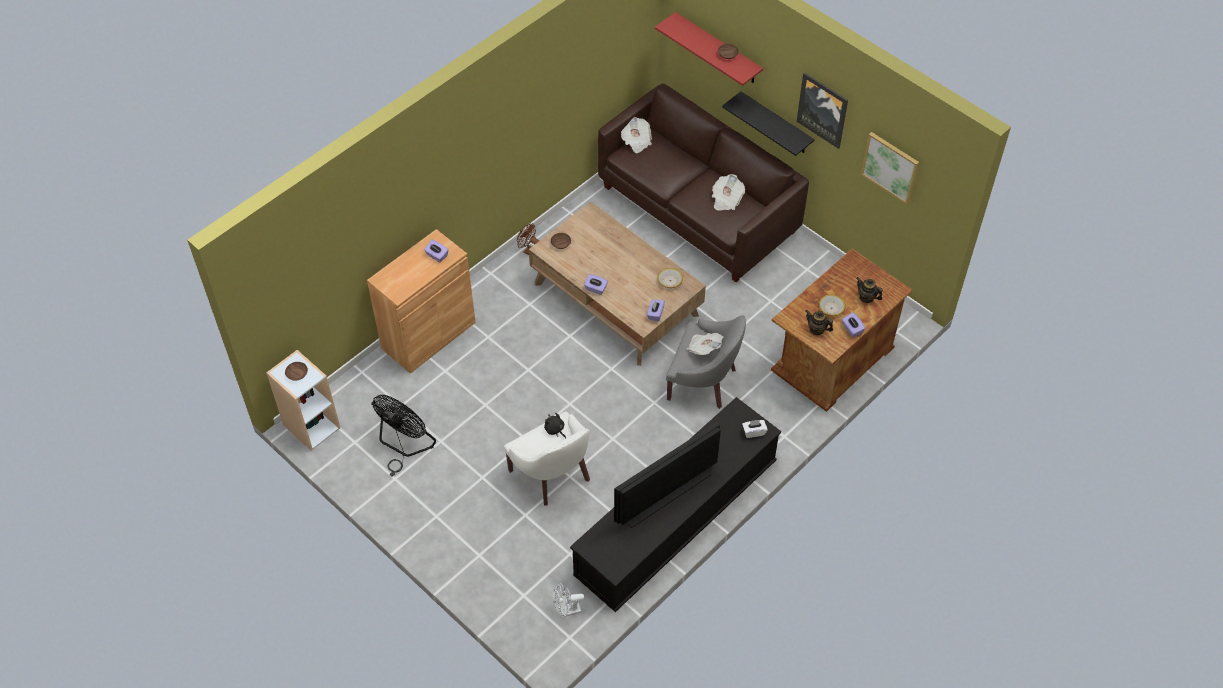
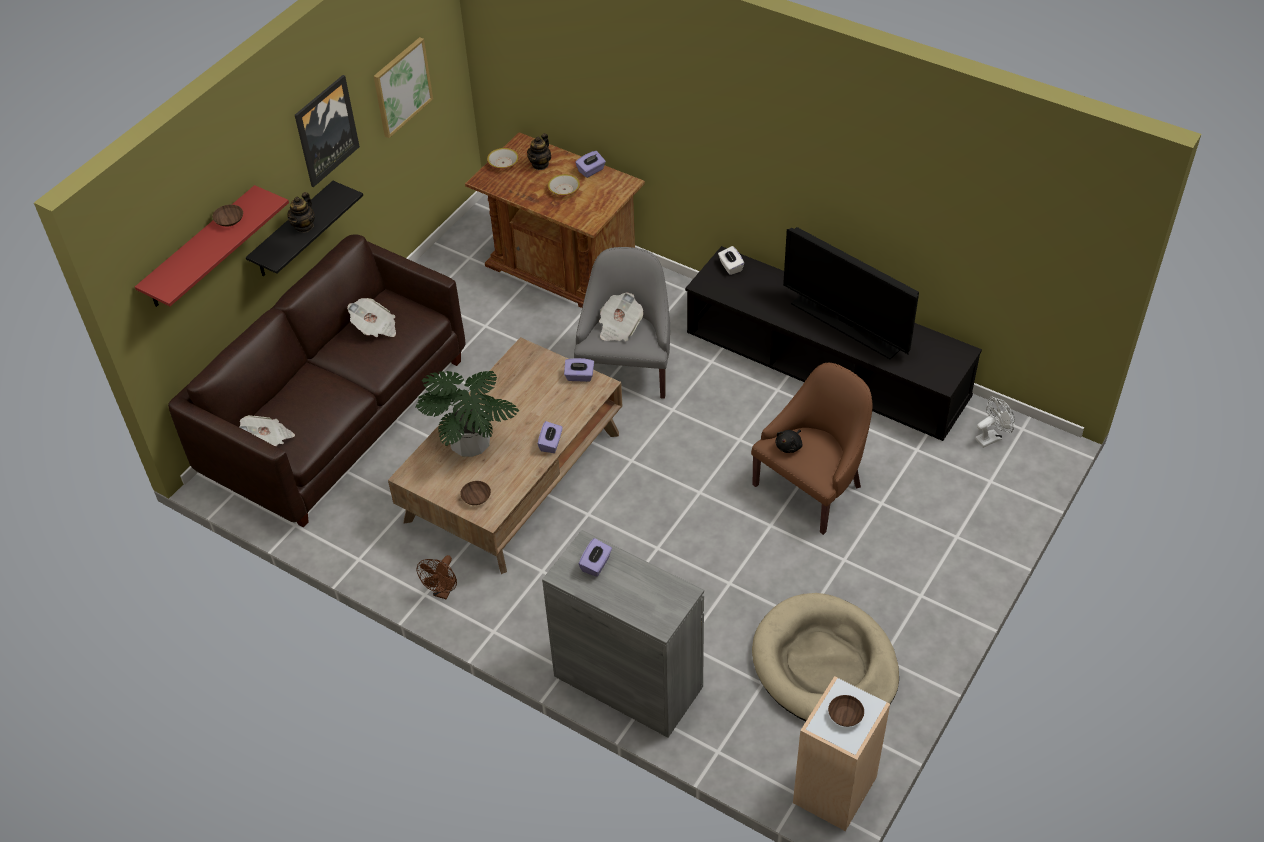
camera: 100 degrees left, 5 degrees down
(401, 444) = (825, 665): black fan -> beige dog bed
(428, 335) = (628, 681): brown cabinet -> grey cabinet
(553, 474) = (812, 487): white armchair -> brown armchair
(567, 611) = (991, 437): white fan -> white fan turned 90 degrees counterclockwise
(608, 246) = (470, 444): none -> potted plant
(670, 281) = (520, 371): bowl -> bowl (503, 163)
(817, 329) = (599, 197): teapot -> teapot (304, 226)

